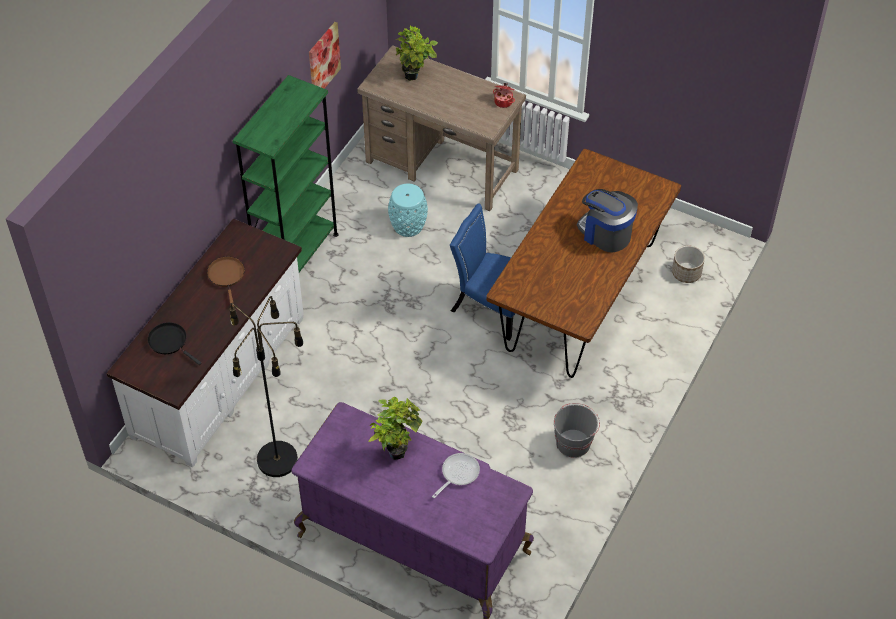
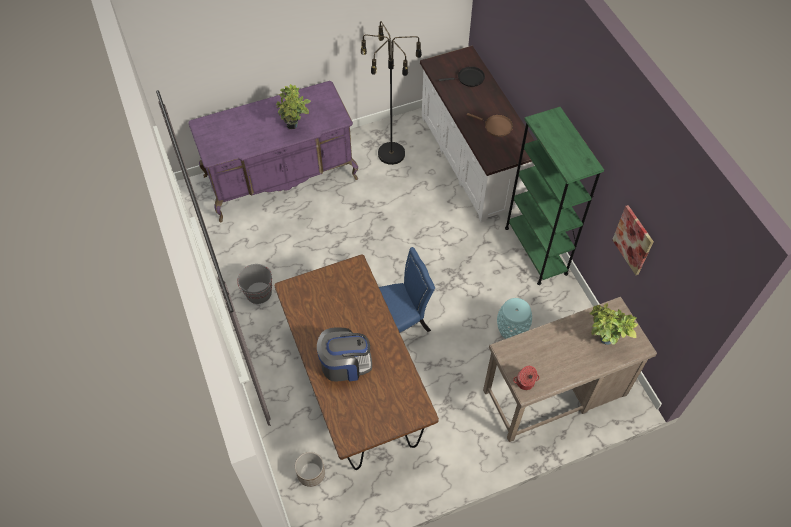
camera: 130 degrees right, 5 degrees up
(458, 474) = (250, 142): frying pan -> none

